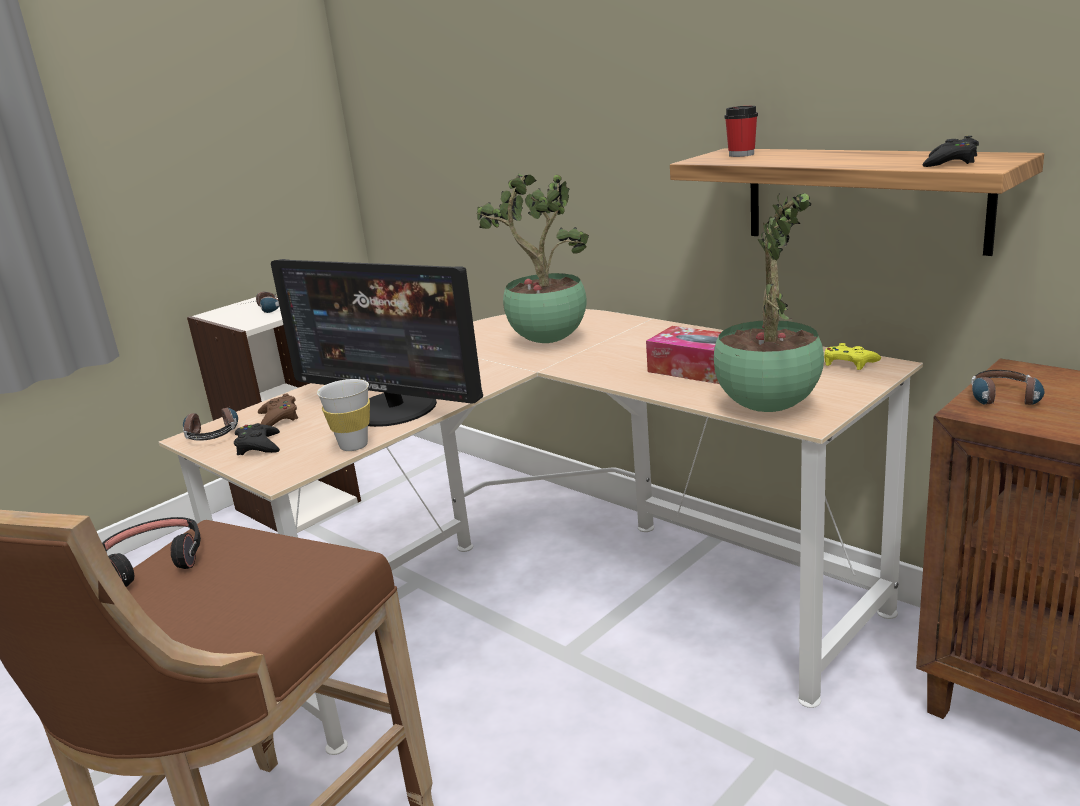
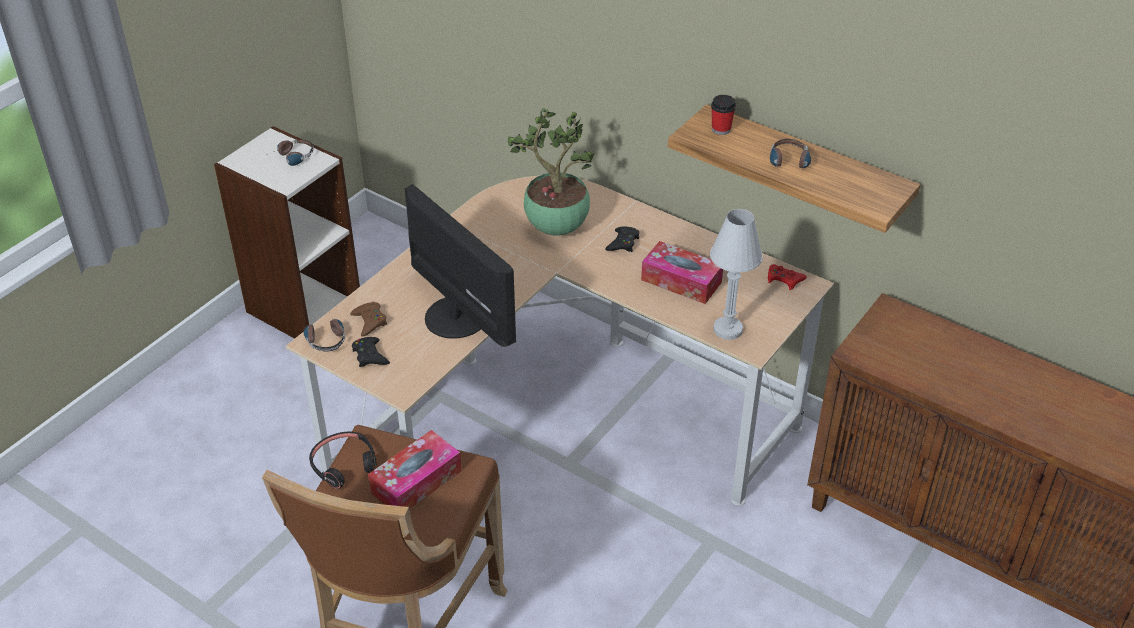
camera: 10 degrees left, 20 degrees up
(248, 580) = (416, 481): none -> tissue box
(353, 445) = (443, 359): white cup -> none
(393, 409) = (457, 316): monitor -> monitor turned 150 degrees counterclockwise
(767, 406) = (727, 329): potted plant -> white table lamp
(849, 363) = (784, 279): yellow game controller -> red game controller
(950, 161) = (860, 190): black game controller -> black game controller (623, 243)
(1006, 402) = (876, 345): headphones -> headphones (789, 164)

